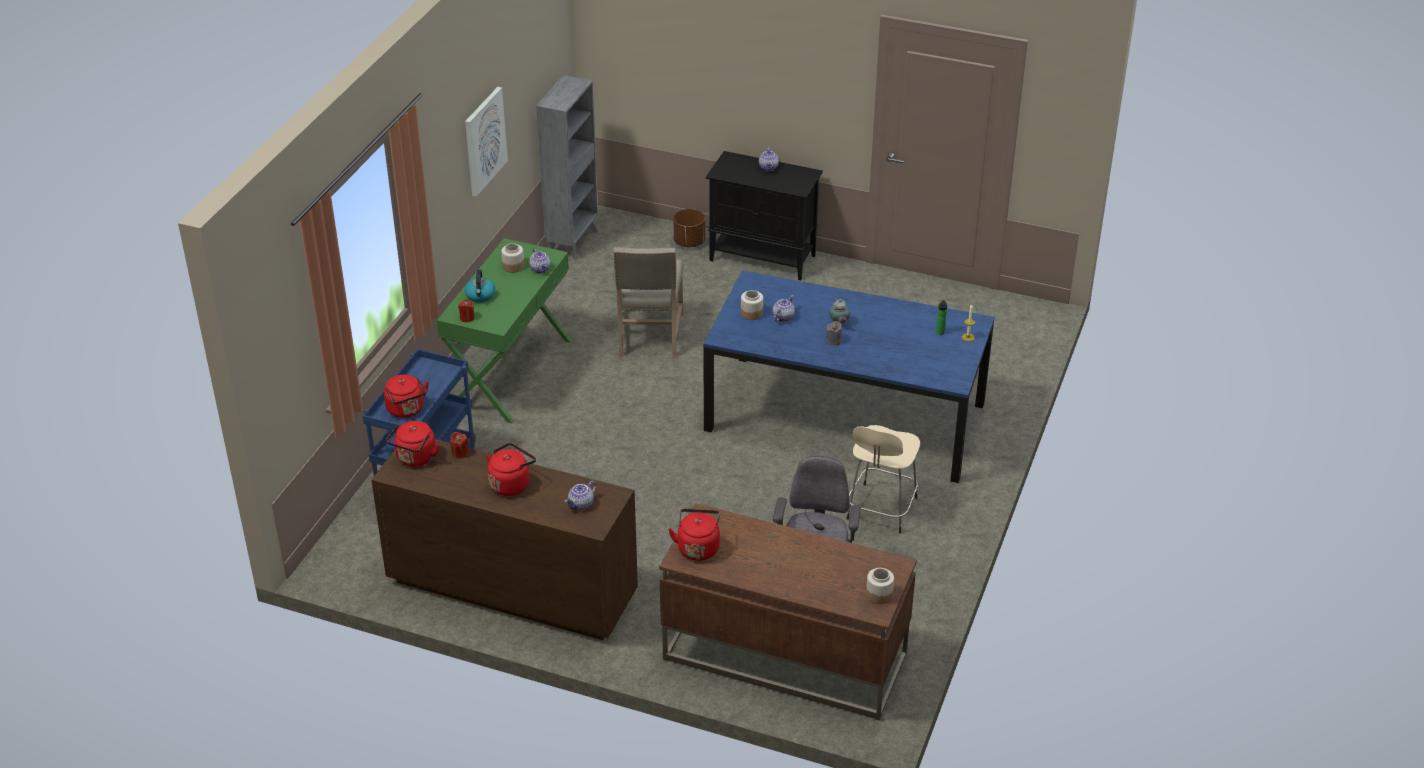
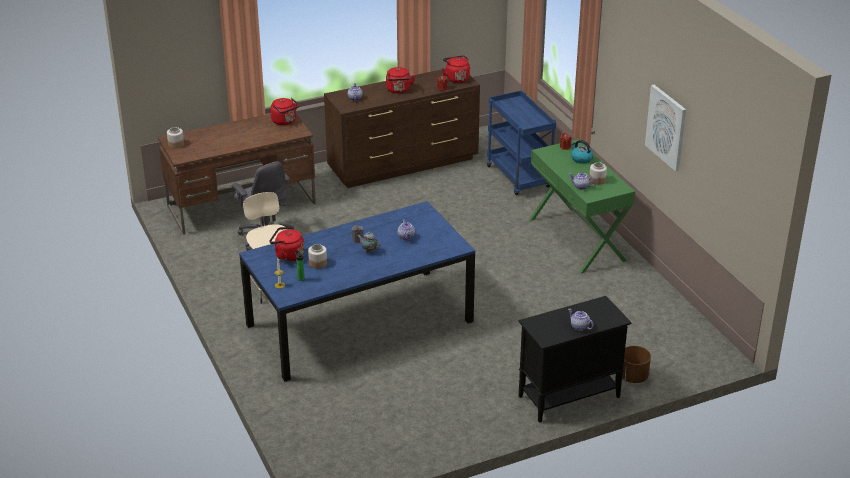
camera: 135 degrees right, 5 degrees down
(407, 410) = (512, 107): red kettle -> red kettle (287, 256)
(573, 241) = (699, 330): grey bookcase -> none
(648, 336) = (544, 301): beige chair -> none
(751, 314) = (427, 229): jar -> jar (317, 263)

